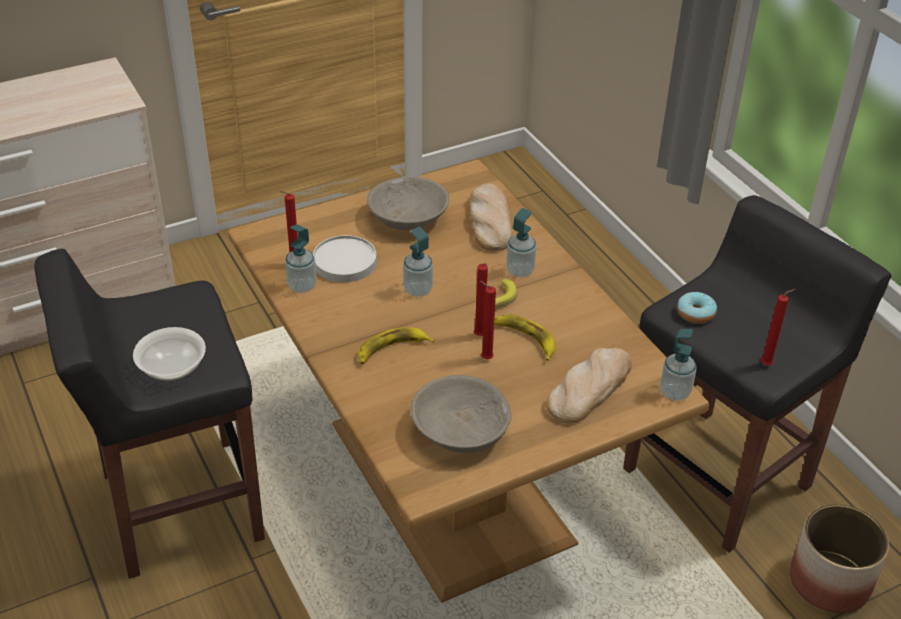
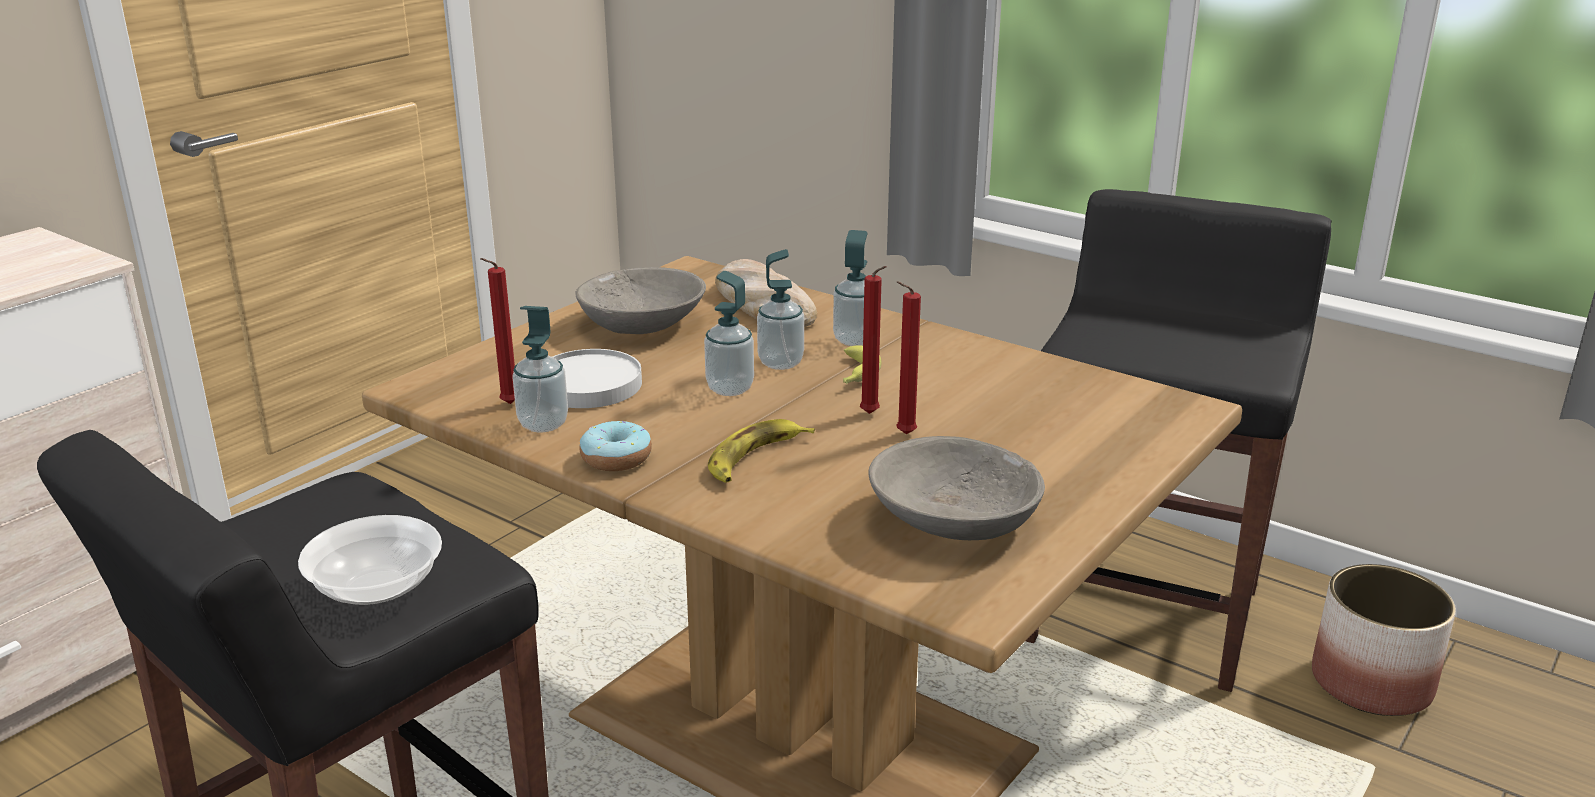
camera: 25 degrees left, 15 degrees down
(524, 339) = (935, 402): banana -> none
(589, 388) = (1079, 428): bread -> none
(675, 392) = (1190, 405): soap dispenser -> soap dispenser (780, 363)
(695, 313) = (1107, 342): donut -> donut (616, 458)
(768, 365) = (1247, 367): red candle -> none

